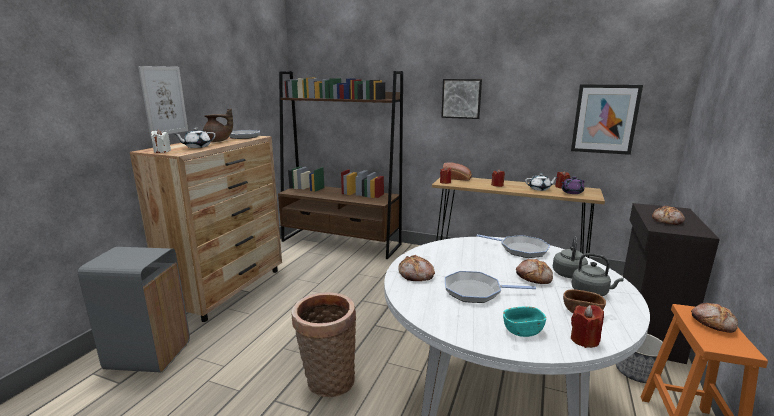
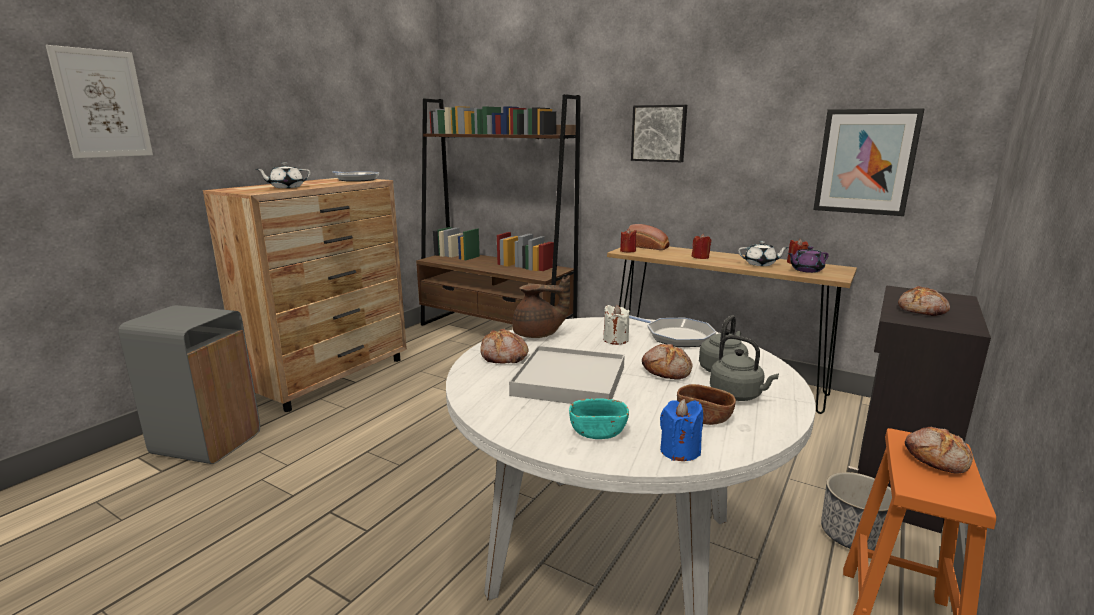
camera: 10 degrees right, 0 degrees up
(162, 151) = (239, 190): white candle -> white candle (615, 340)
(164, 100) = (254, 129): picture -> picture (102, 104)
(217, 141) = (319, 183): brown teapot -> brown teapot (538, 335)
(327, 381) = (405, 496): basket -> none
(476, 291) = (570, 381): frying pan -> white tray
(584, 340) = (679, 451): red candle -> blue candle

